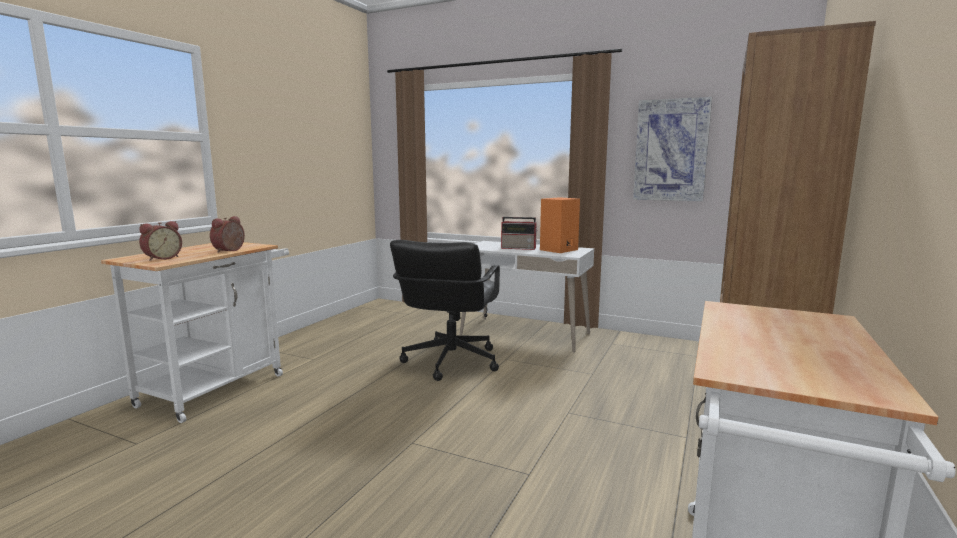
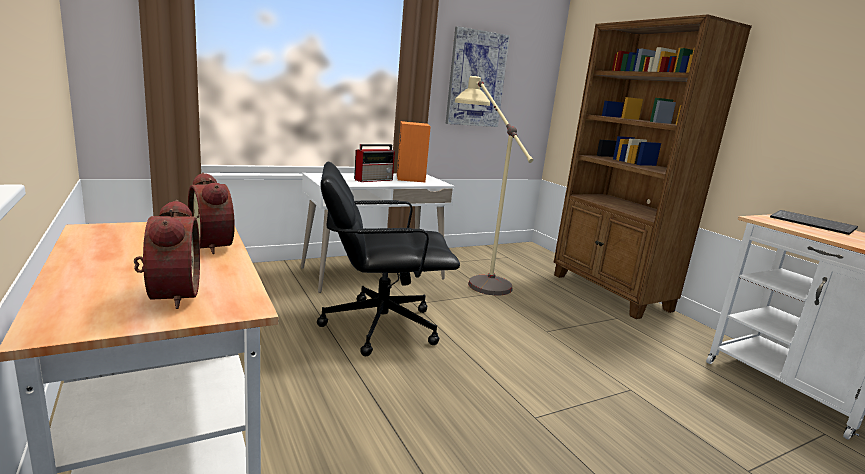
camera: 55 degrees left, 5 degrees up
(450, 362) = (379, 325): black office chair -> black office chair turned 120 degrees clockwise
(615, 358) = (474, 274): none -> beige floor lamp
(813, 327) = (813, 224): none -> keyboard

